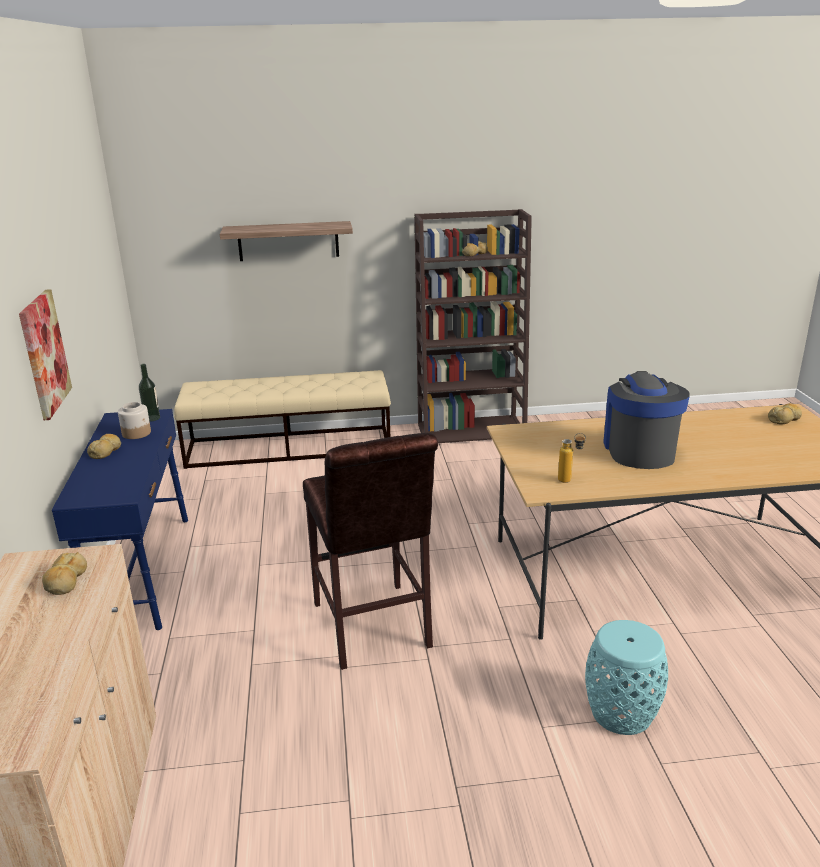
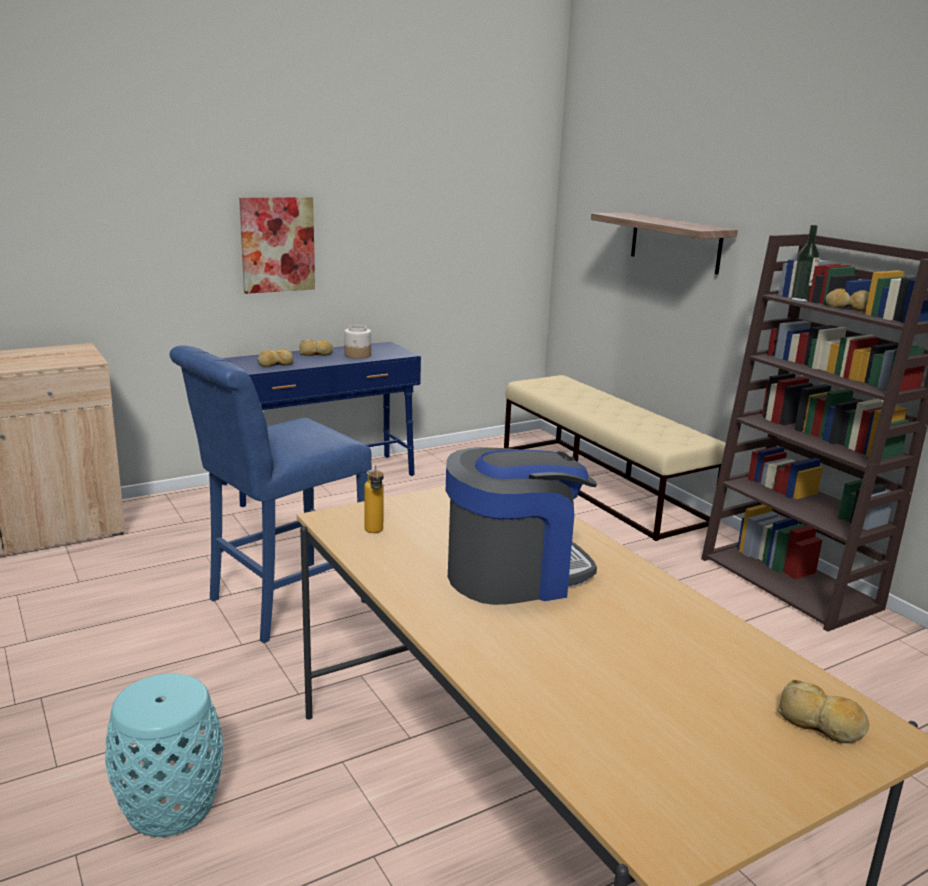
camera: 65 degrees right, 5 degrees down
(66, 581) = (50, 360): bread -> bread (275, 364)
(152, 418) = (392, 354): bottle -> bottle (801, 299)
(372, 630) = (280, 602): brown stool -> blue stool

